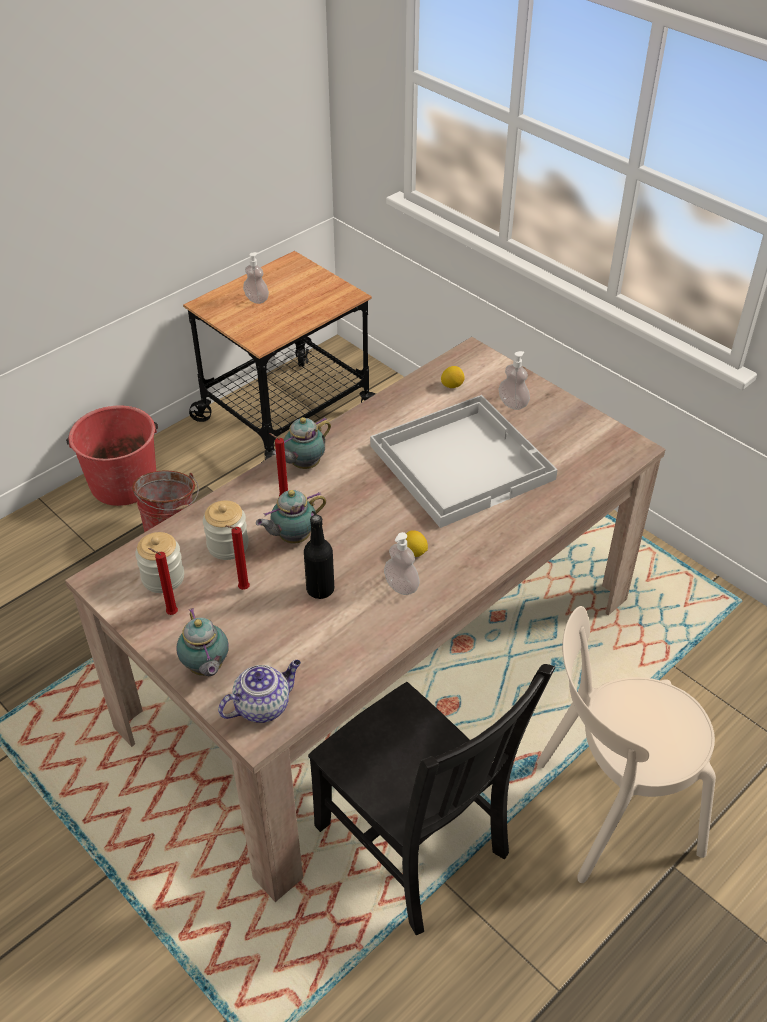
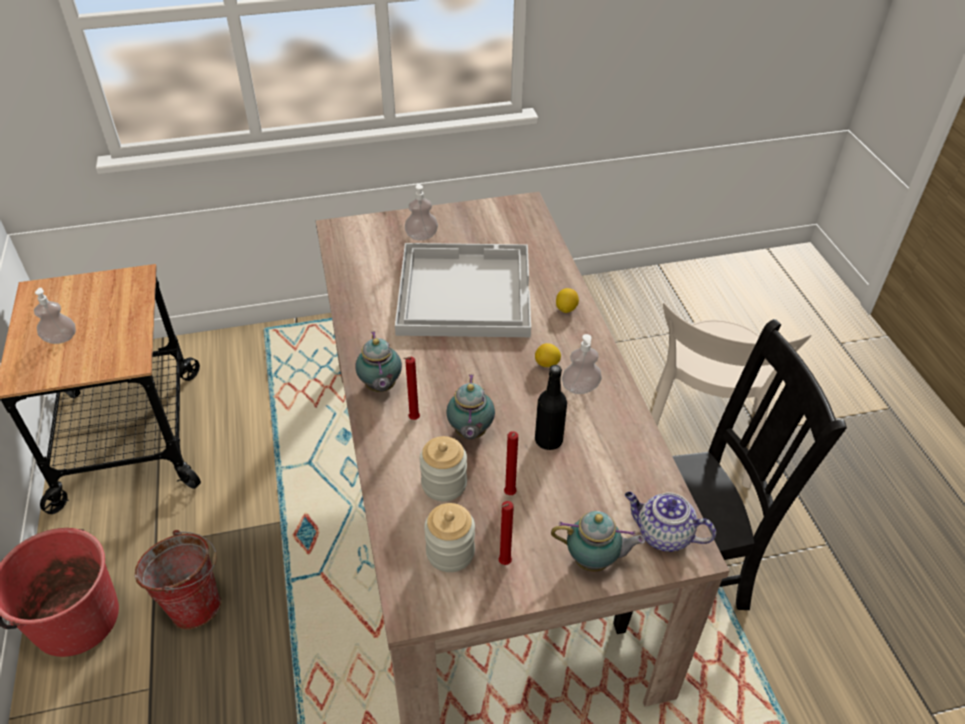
camera: 60 degrees left, 0 degrees up
(263, 705) = (662, 535): teapot -> teapot turned 60 degrees counterclockwise
(452, 385) = (366, 257): lemon -> lemon (566, 309)

